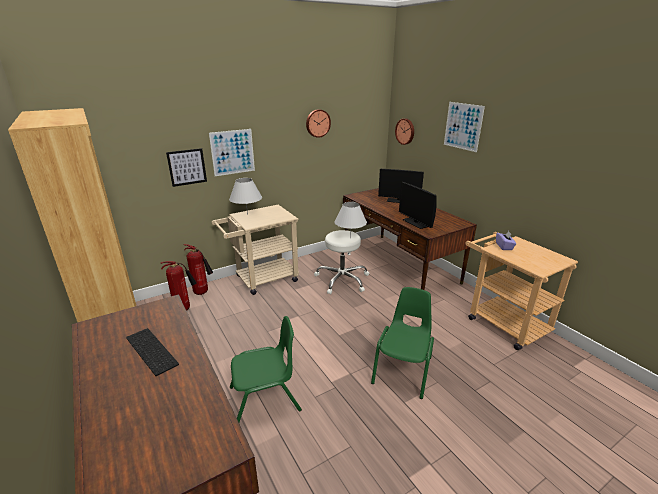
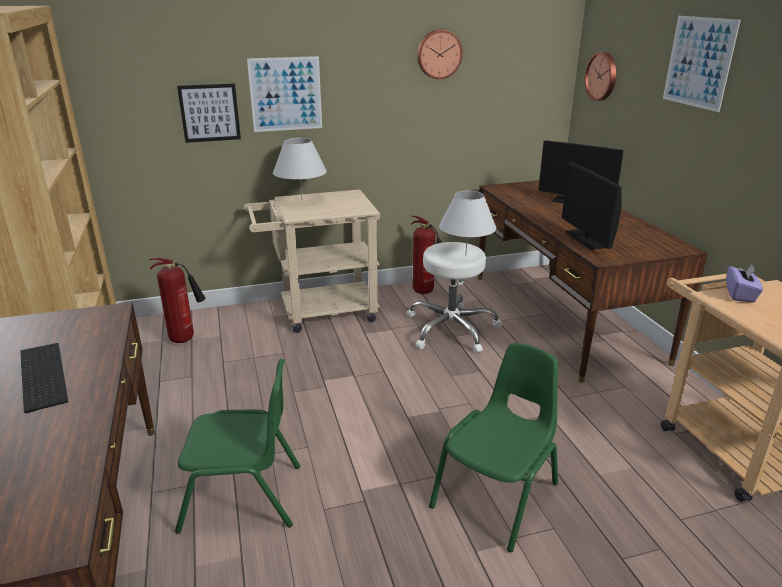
camera: 15 degrees right, 0 degrees up
(203, 292) = (222, 319): fire extinguisher -> fire extinguisher (425, 292)

